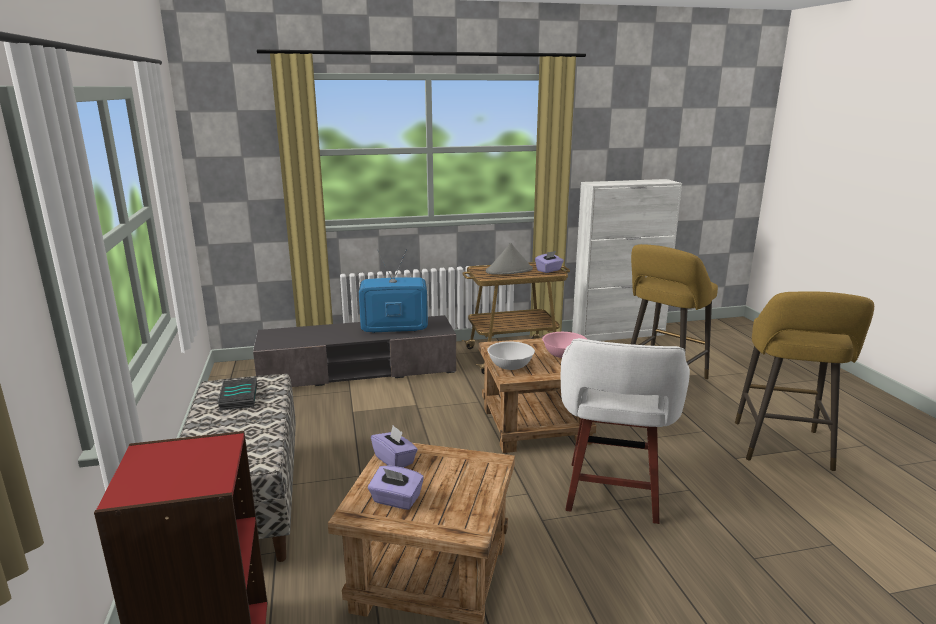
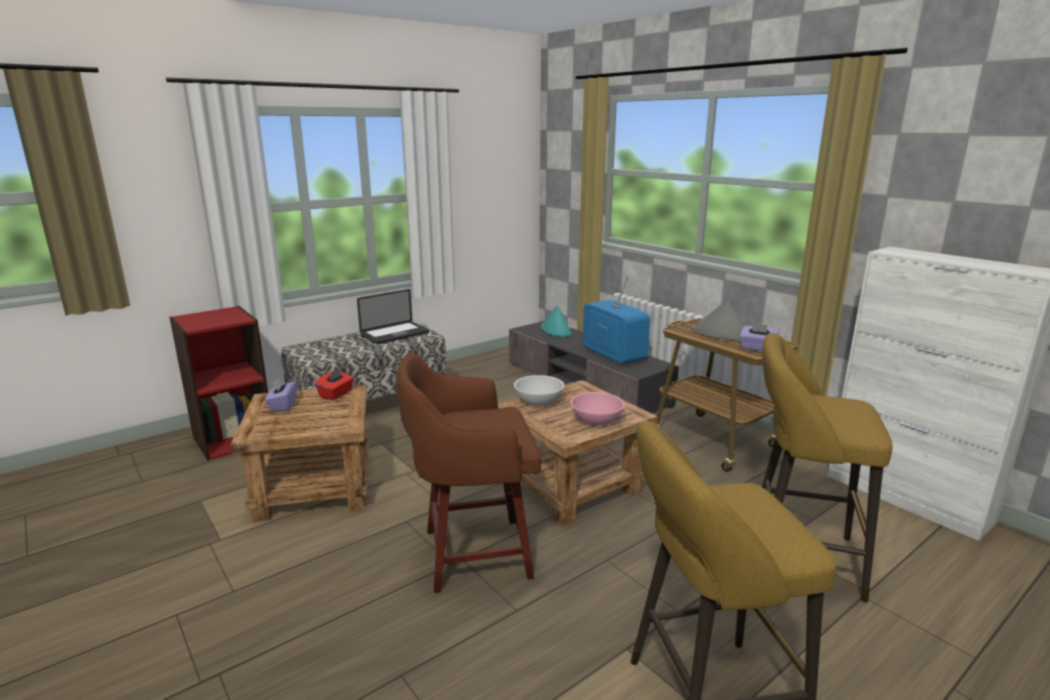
camera: 65 degrees right, 0 degrees up
(237, 397) = (395, 334): book -> laptop
(296, 333) = (556, 330): none -> turquoise hat
(395, 460) = (336, 394): purple tissue box -> red tissue box
(612, 494) = (472, 554): white stool -> brown stool

